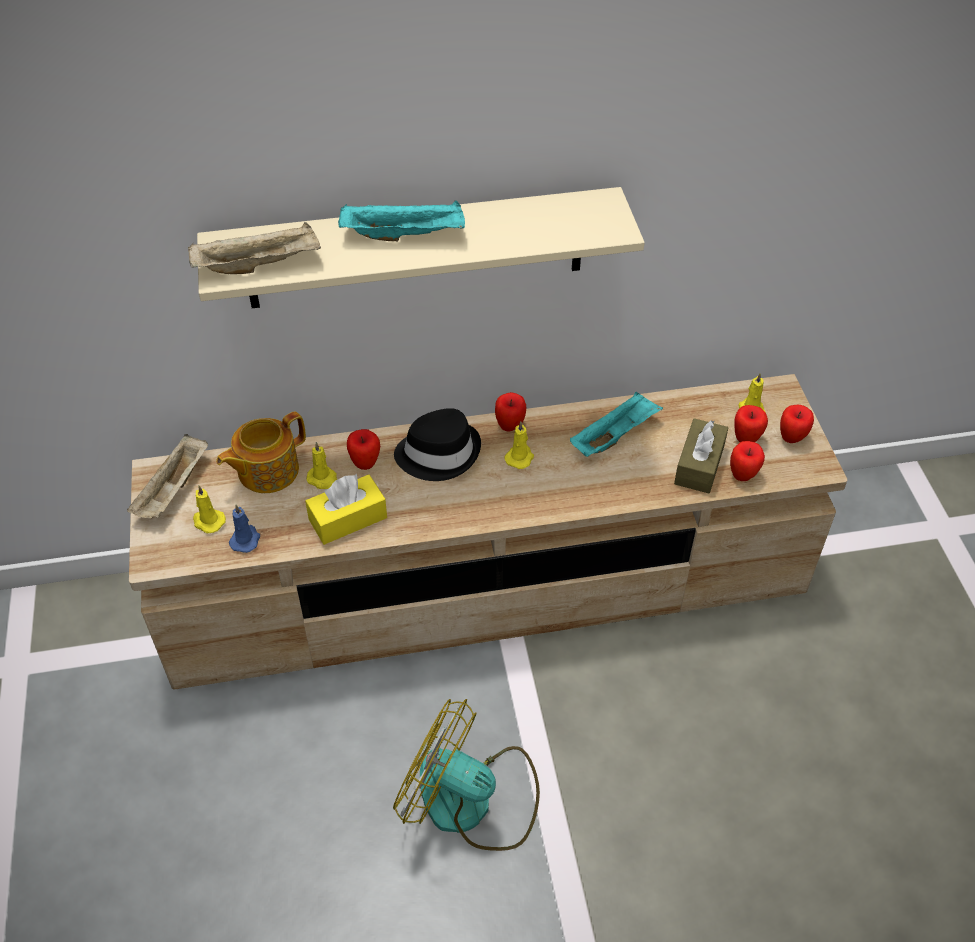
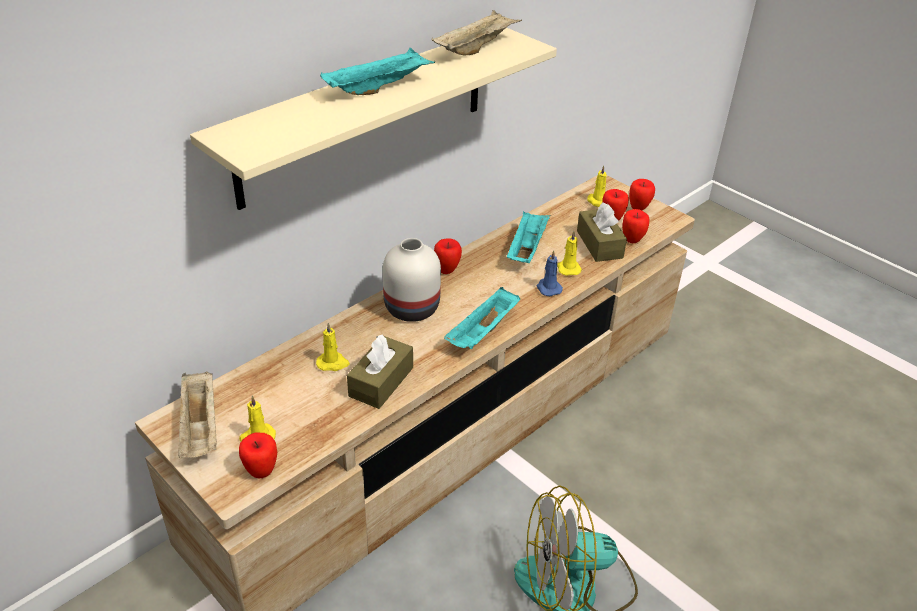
camera: 35 degrees left, 10 degrees down
(246, 539) = (306, 435): blue candle -> blue candle (548, 288)
(259, 265) = (277, 137): beige tray -> beige tray (476, 48)
(266, 470) = (276, 377): teapot -> none
(348, 518) = (381, 382): yellow tissue box -> brown tissue box
(365, 463) = (357, 338): apple -> apple (261, 471)
(438, 453) = (410, 308): black hat -> white vase
(483, 512) = (483, 332): none -> turquoise tray
(520, 457) = (474, 287): yellow candle -> yellow candle (568, 268)

